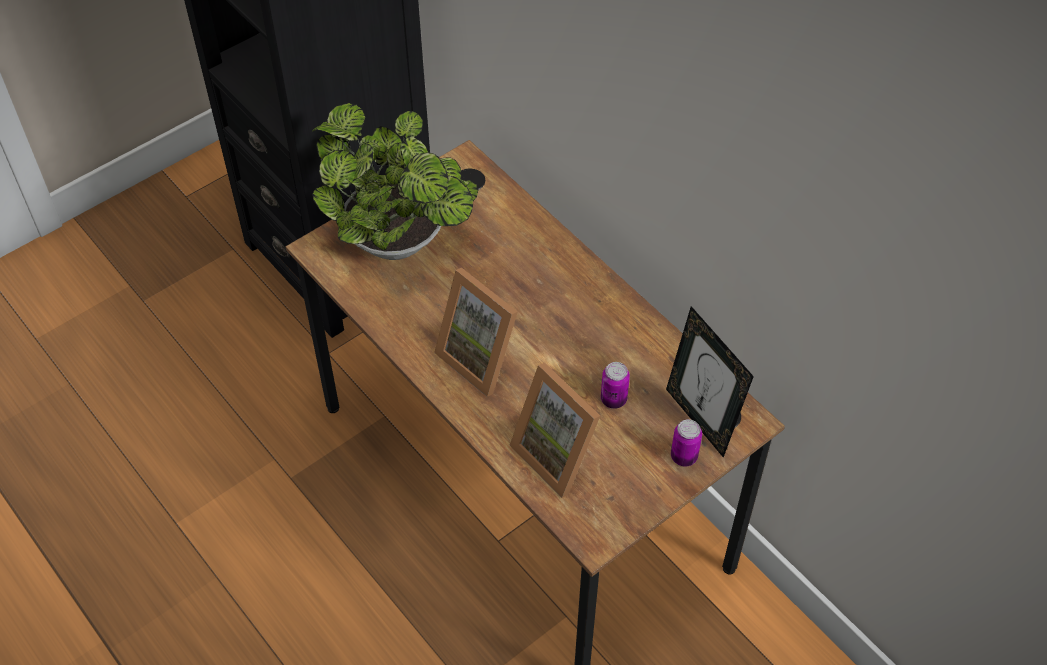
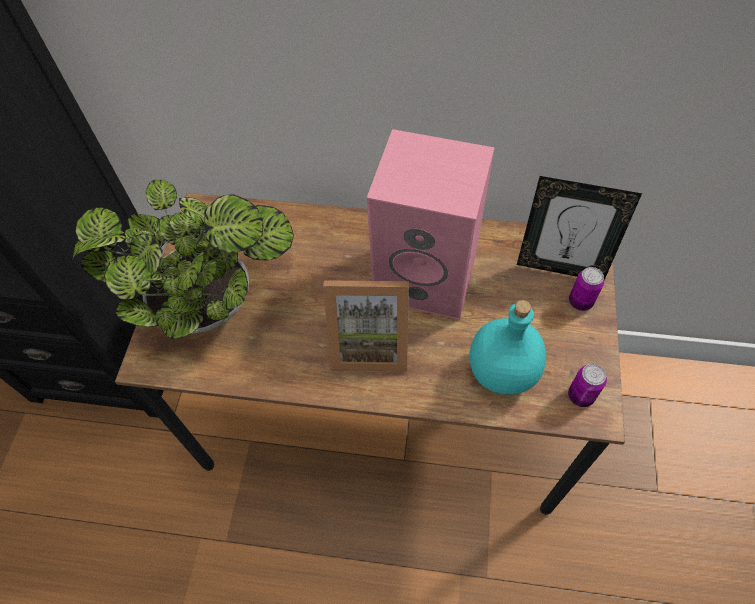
camera: 40 degrees left, 5 degrees up
(560, 453) = (503, 370): picture frame -> turquoise bottle
(583, 344) = (428, 276): none -> pink speaker
(613, 399) = (492, 300): can -> can (580, 396)

